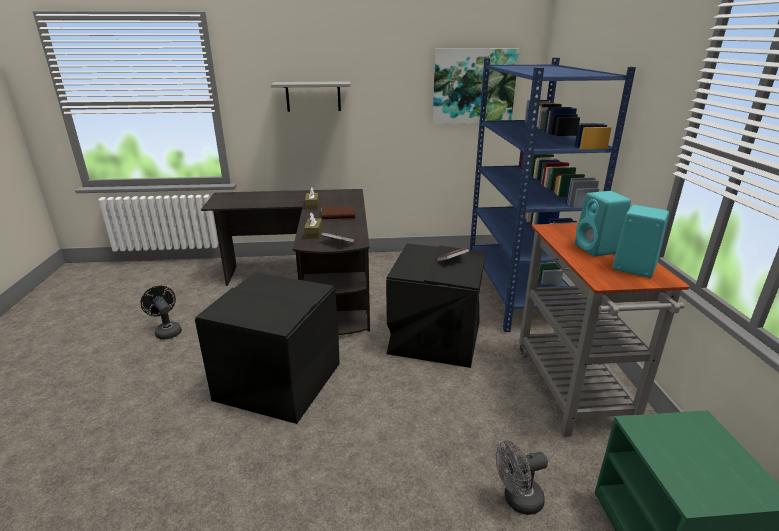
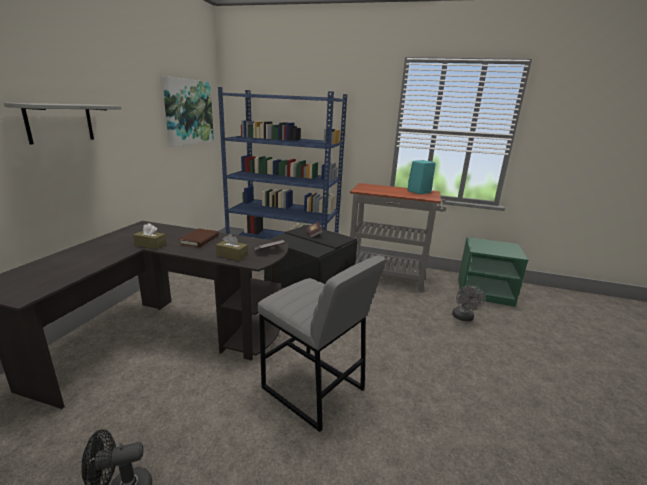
camera: 70 degrees left, 5 degrees down
(278, 380) = (315, 389): black storage box -> grey chair
(598, 249) = (394, 191): turquoise speaker -> none

